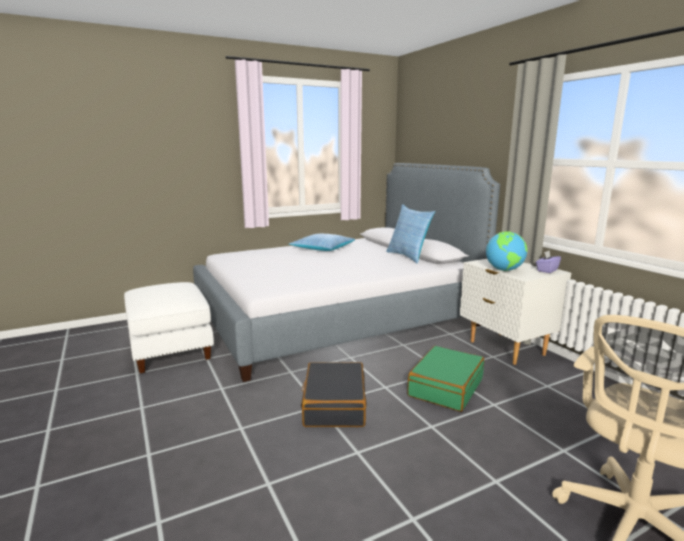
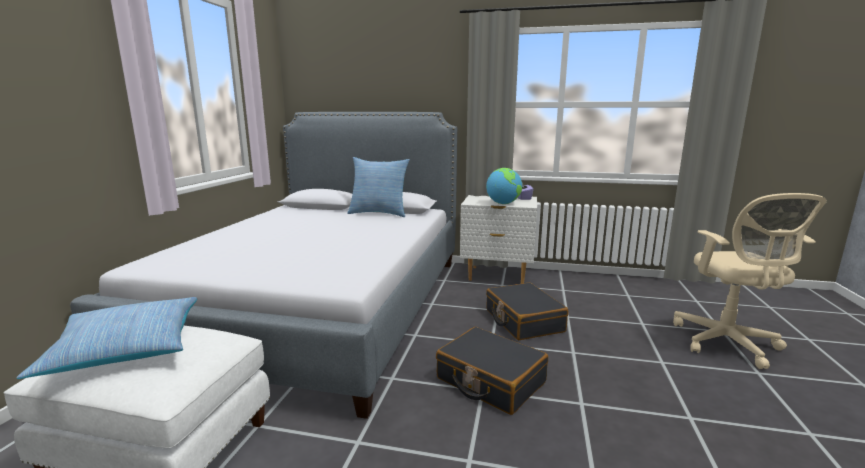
camera: 50 degrees left, 0 degrees up
(322, 248) = (269, 225): pillow -> pillow (126, 347)
(445, 387) = (523, 321): green suitcase -> black suitcase

